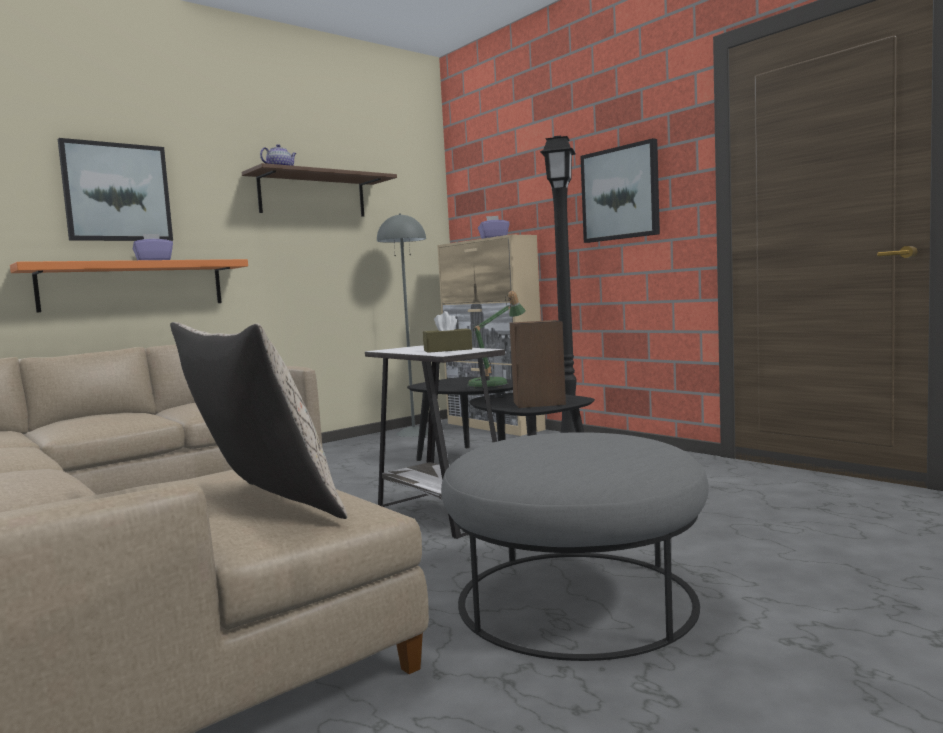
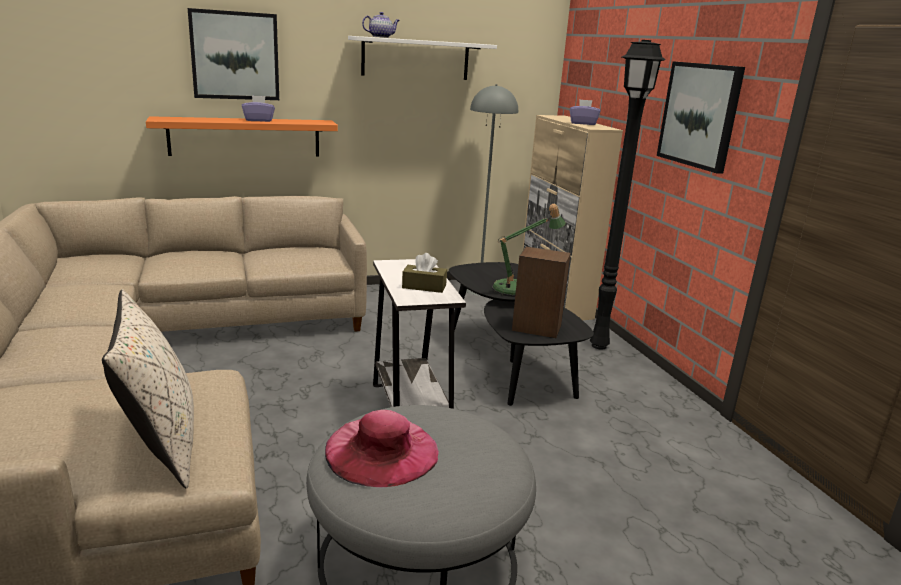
camera: 20 degrees right, 15 degrees up
(312, 195) = (415, 58): brown shelf -> white shelf
(529, 455) = (381, 450): none -> pink hat

